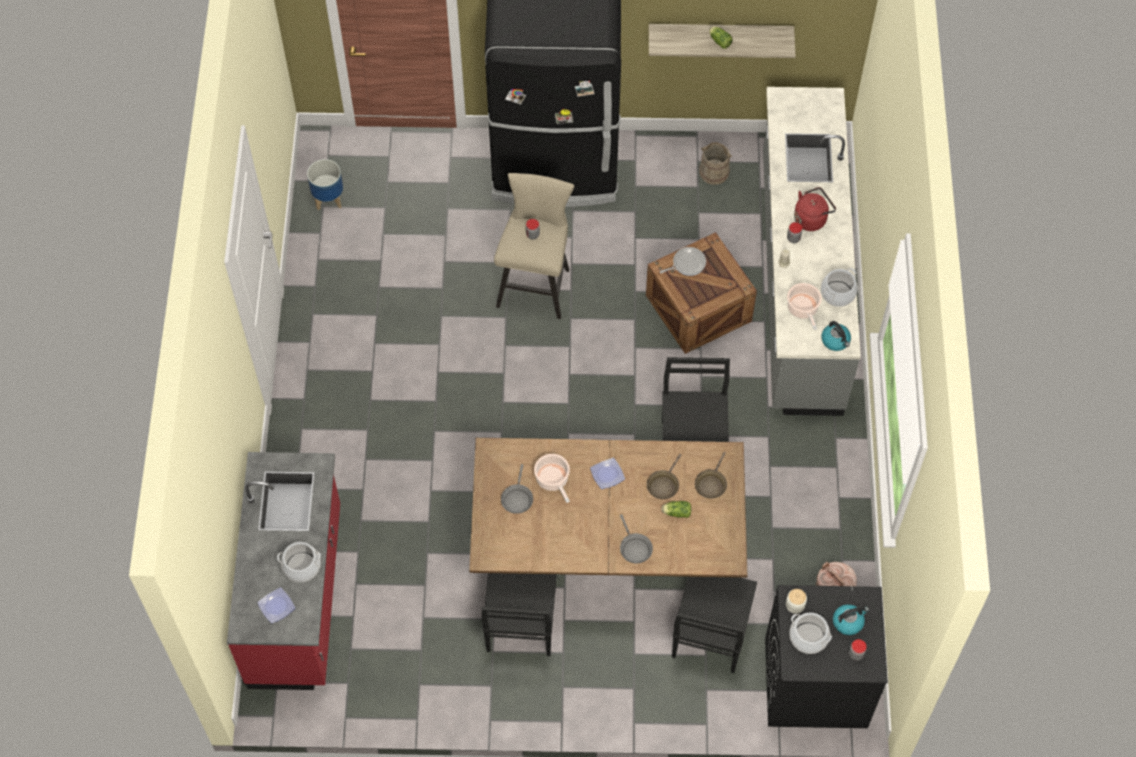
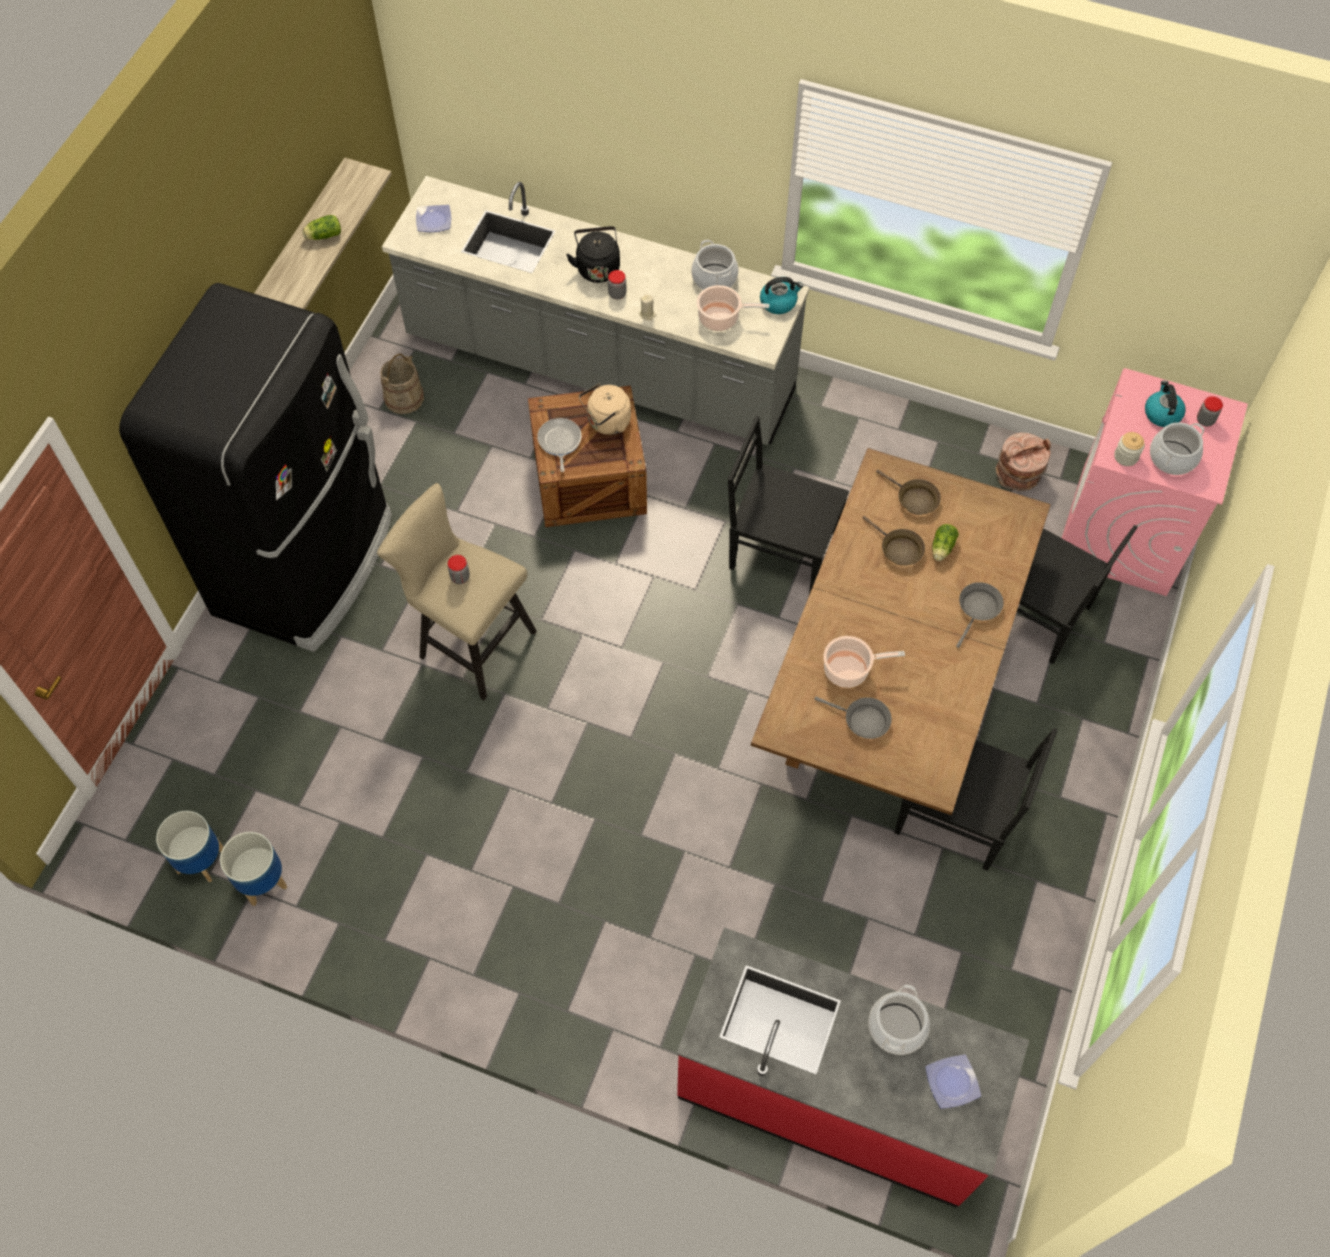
camera: 70 degrees left, 0 degrees up
(326, 236) = (263, 882): none -> planter
(607, 475) = (863, 606): plate -> plate (434, 221)
(634, 548) = (978, 609): grey frying pan -> grey frying pan turned 60 degrees counterclockwise
(716, 286) = (607, 423): none -> beige kettle
(811, 218) = (597, 267): red kettle -> black kettle
(814, 683) = (1124, 532): black washing machine -> pink washing machine

